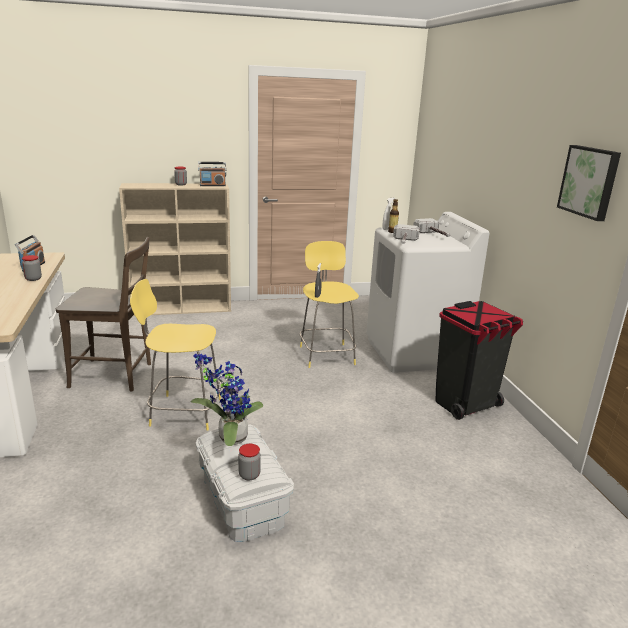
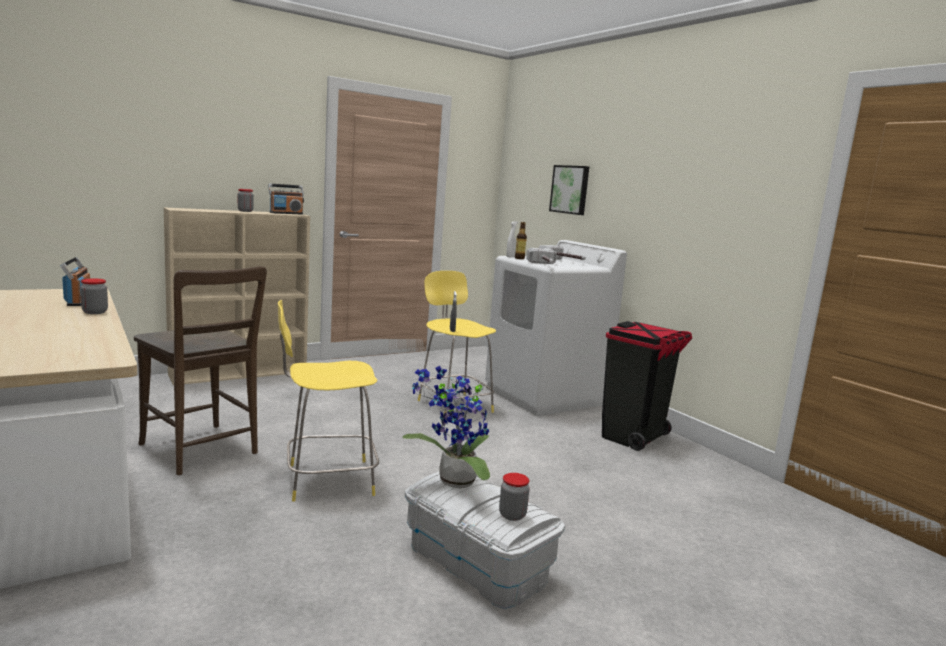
camera: 20 degrees left, 10 degrees down
(116, 375) = (201, 451): brown chair -> brown chair turned 60 degrees clockwise
(590, 182) = (756, 184): picture -> picture (570, 189)

